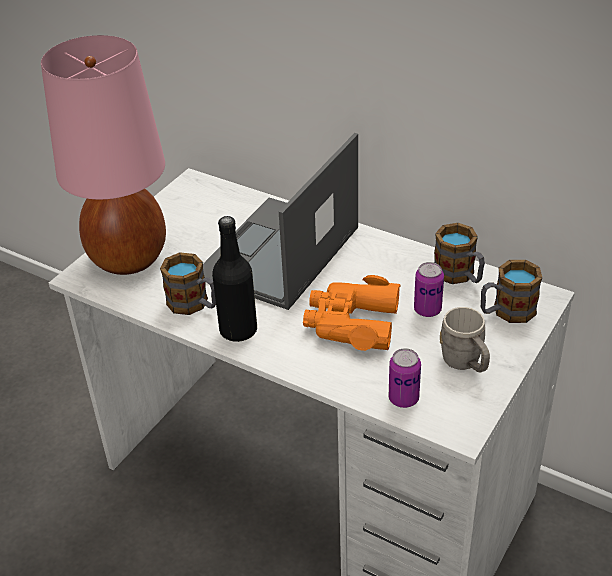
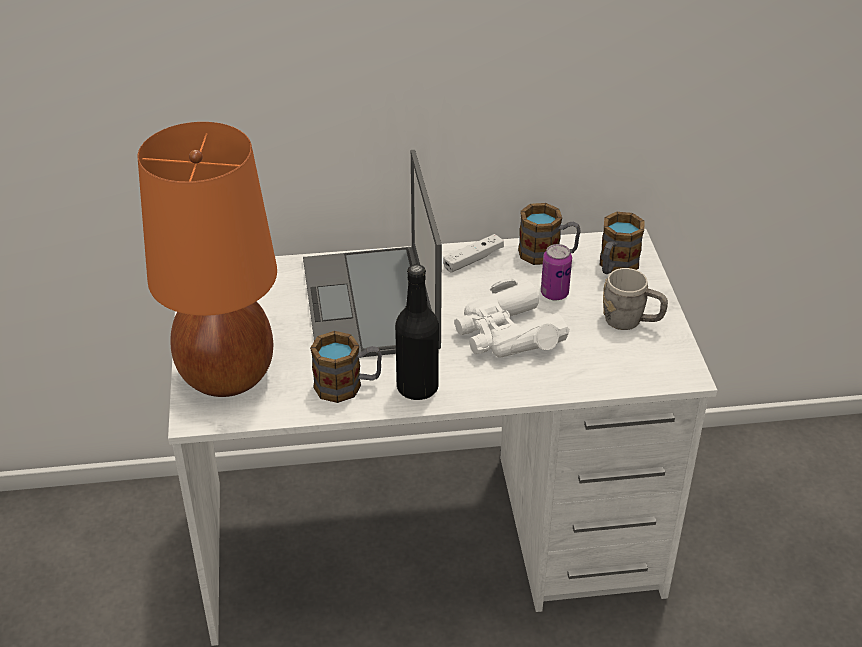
camera: 40 degrees left, 0 degrees up
(127, 259) = (226, 376): pink table lamp -> orange table lamp
(351, 323) = (507, 334): orange binoculars -> white binoculars
(394, 253) = (473, 259): none -> white game controller
(403, 398) = (617, 372): can -> none

